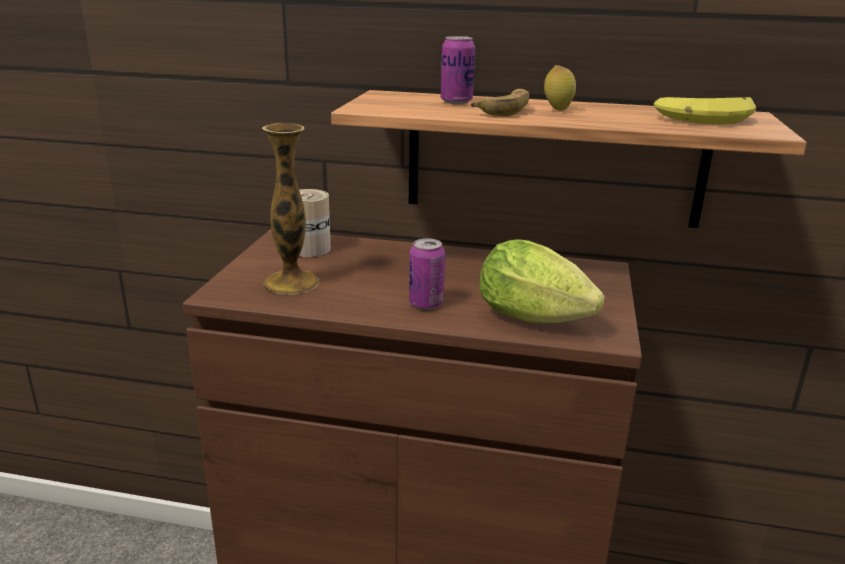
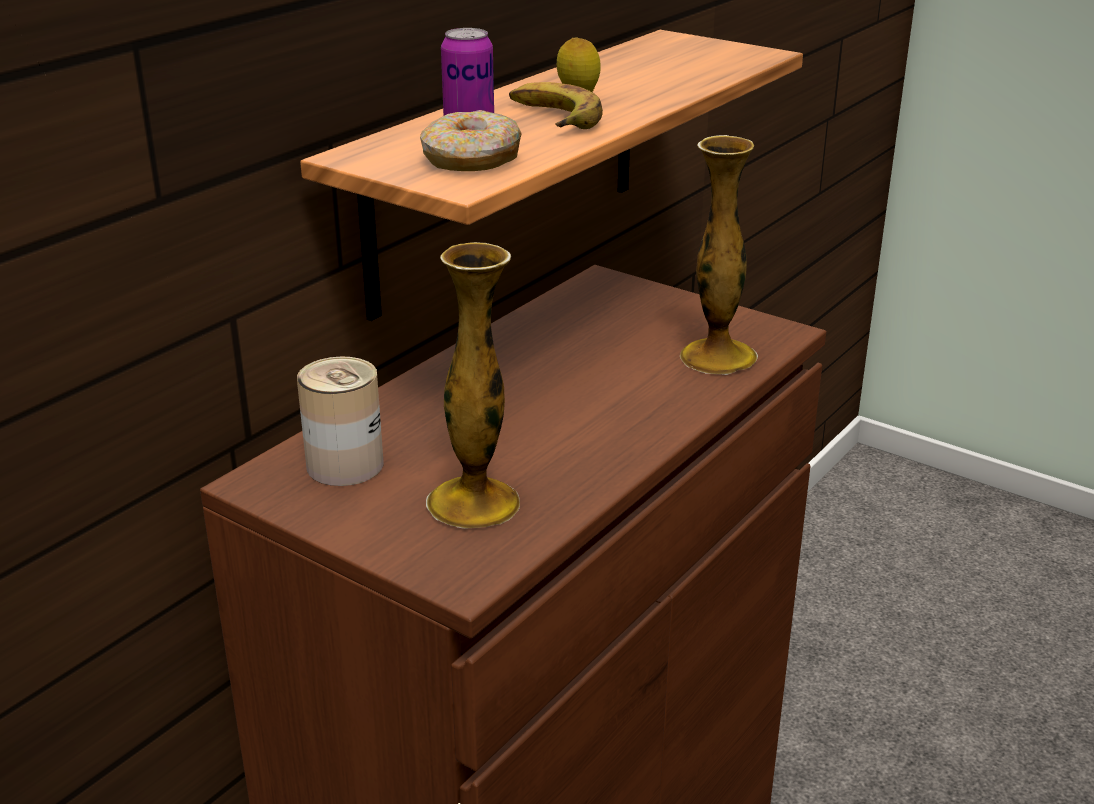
camera: 65 degrees left, 5 degrees up
(403, 106) = (471, 160): none -> donut
(426, 304) = (625, 413): can -> none
(539, 320) = (718, 357): lettuce -> vase
(701, 118) = (675, 57): banana -> none

